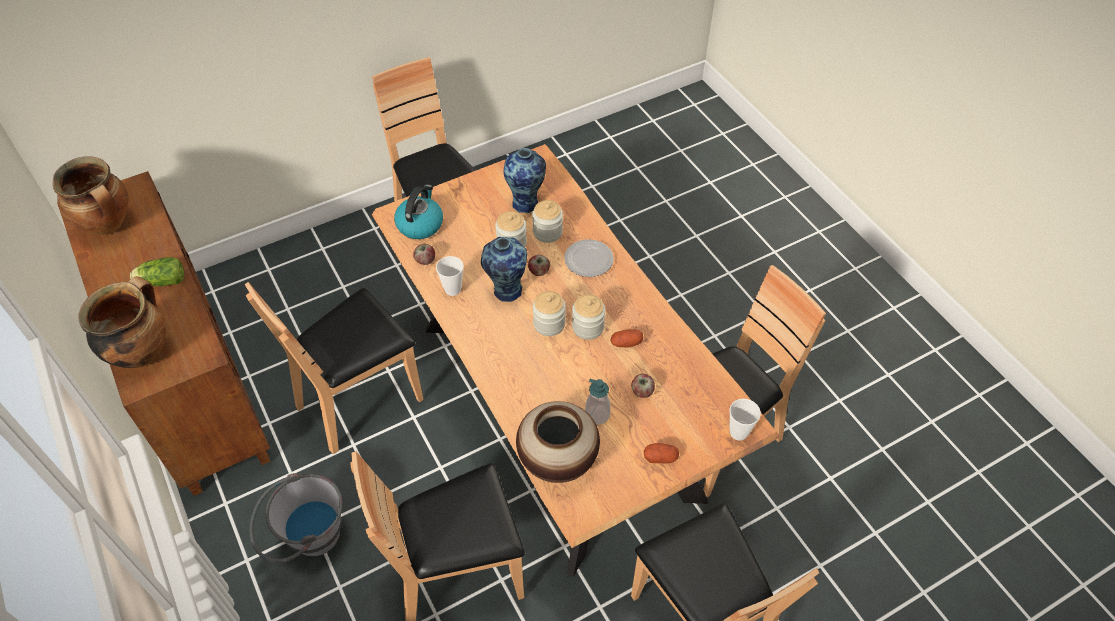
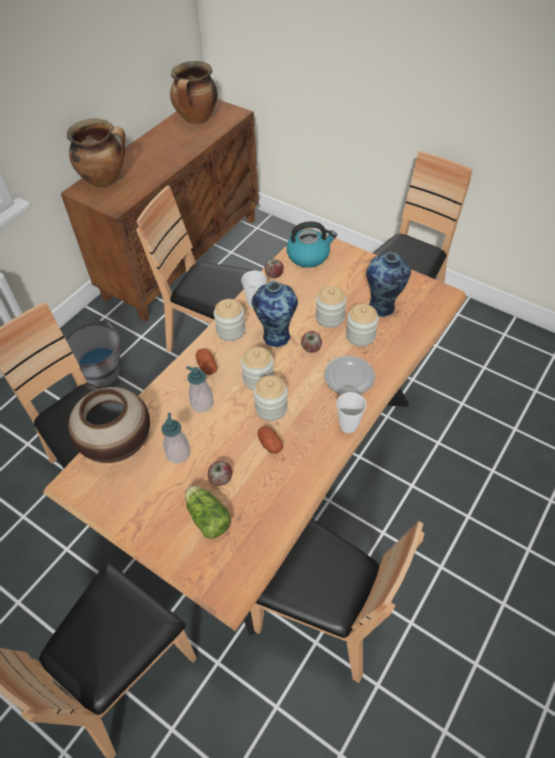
camera: 65 degrees right, 0 degrees up
(161, 281) = (165, 160): lettuce -> lettuce (207, 516)
(475, 322) = (231, 330): none -> jar
(551, 377) = (202, 403): none -> soap dispenser
(660, 457) = (153, 522): potato -> potato (207, 366)
(738, 432) = (213, 583): cup -> cup (348, 426)

